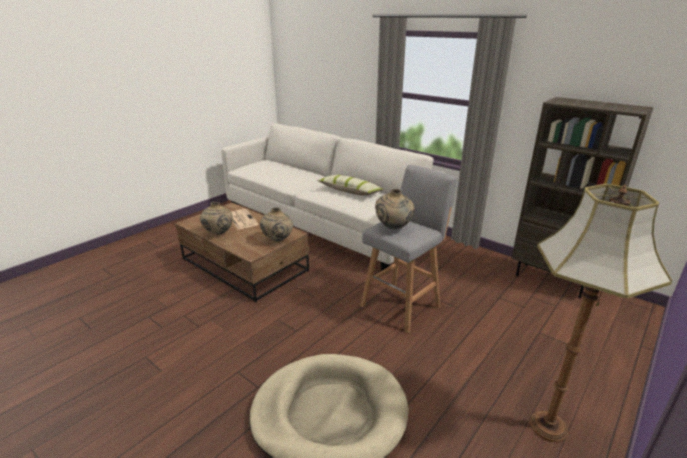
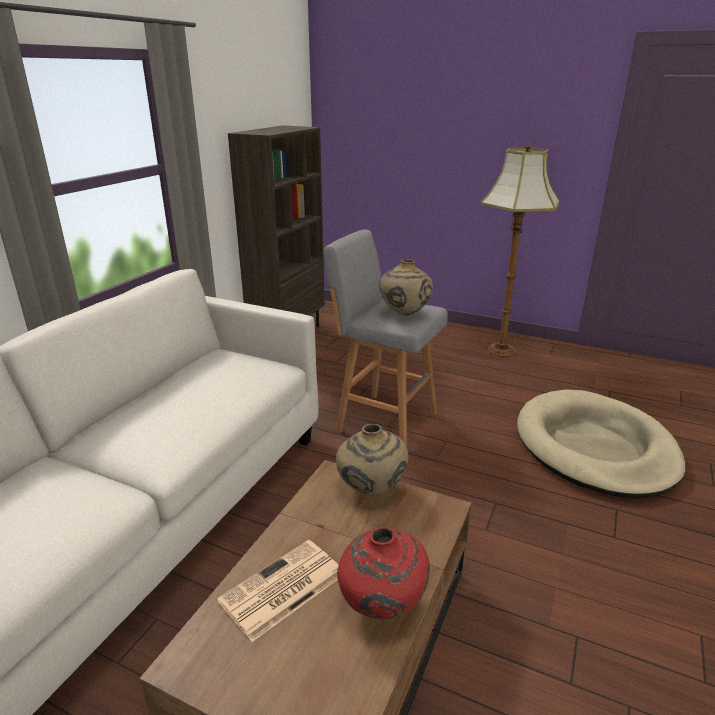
camera: 105 degrees left, 0 degrees up
(218, 233) = (381, 607): beige vase -> red vase
(350, 191) = (180, 400): pillow -> none

